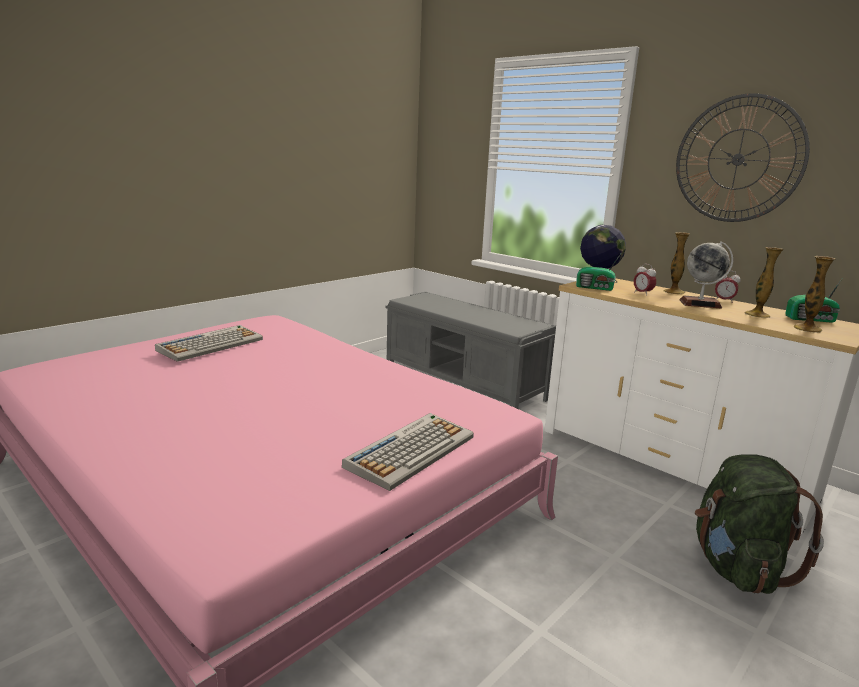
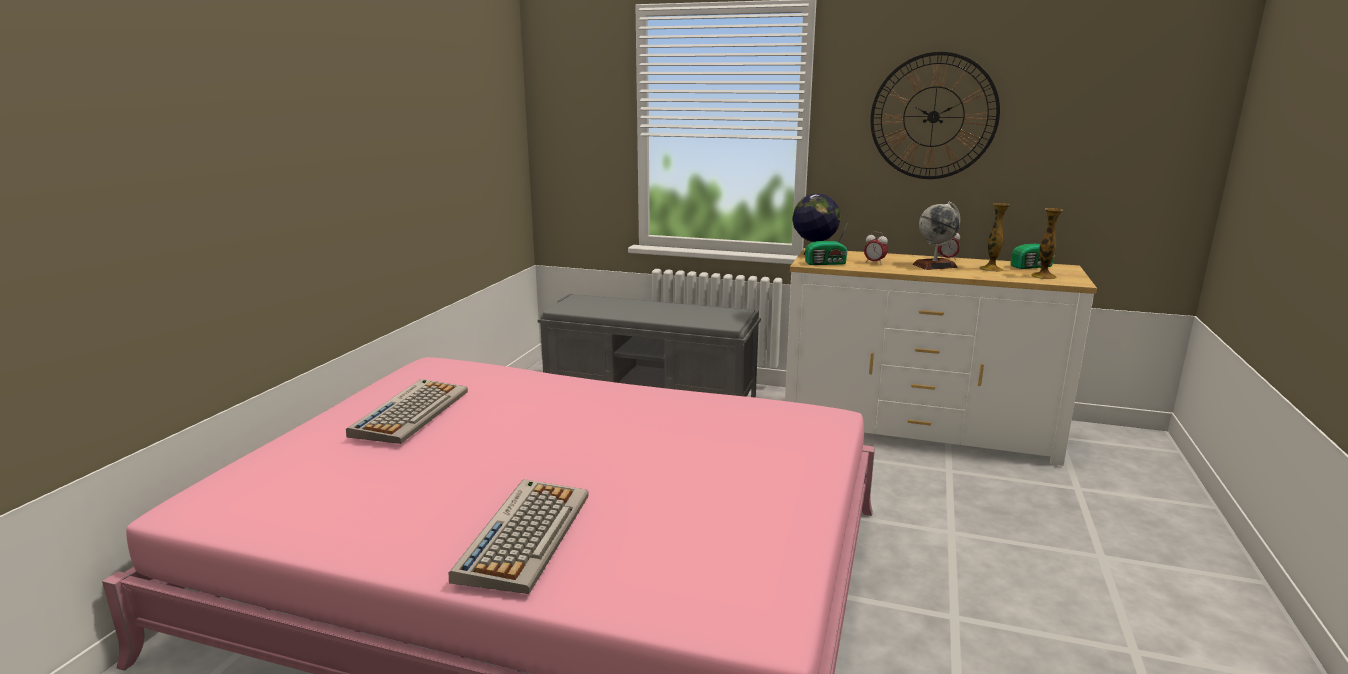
camera: 25 degrees left, 0 degrees up
(411, 451) = (797, 474): keyboard -> keyboard (524, 534)
(674, 292) = (895, 256): vase -> none
(737, 567) = (1043, 509): green backpack -> none

